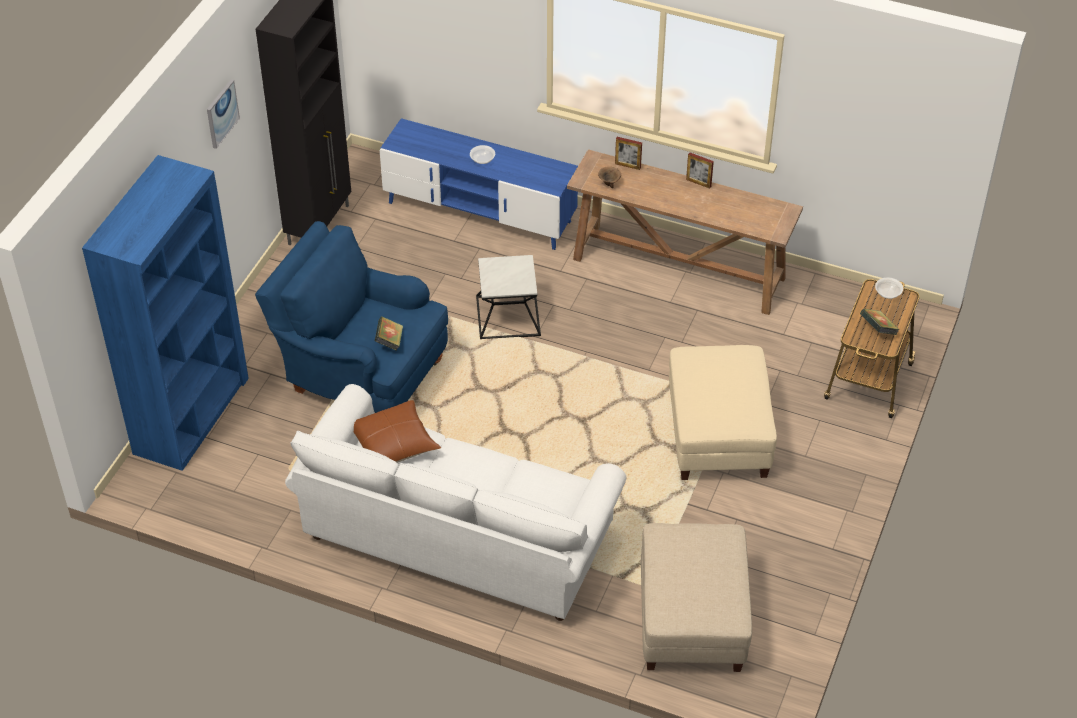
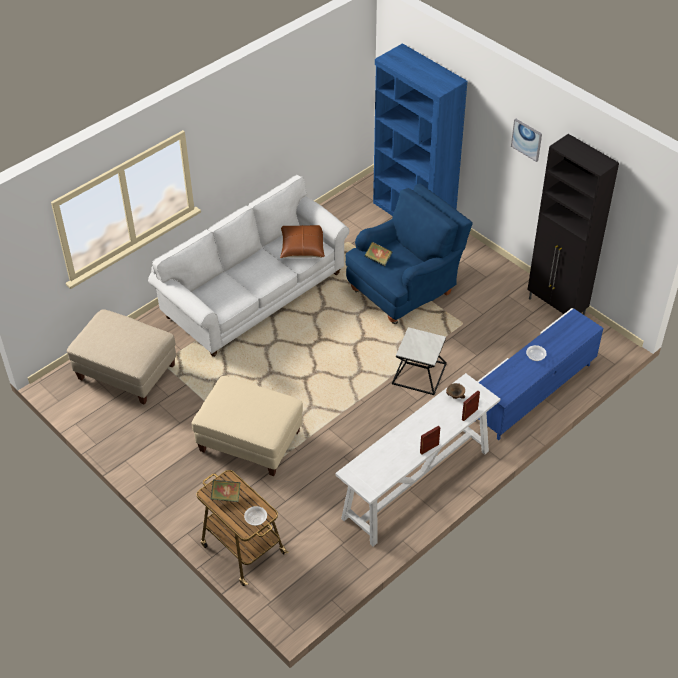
camera: 115 degrees right, 0 degrees up
(680, 269) = (415, 485): brown console table -> white console table

